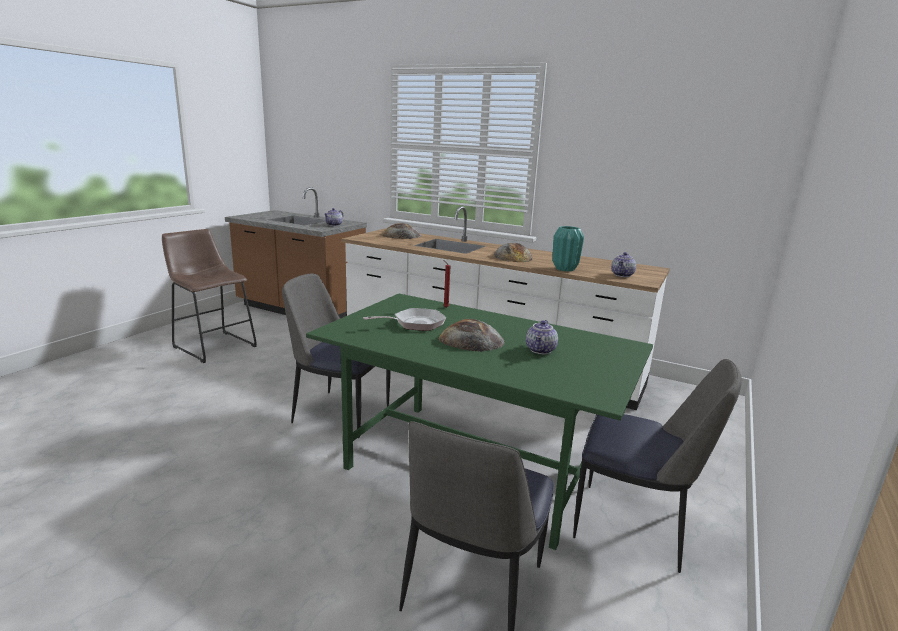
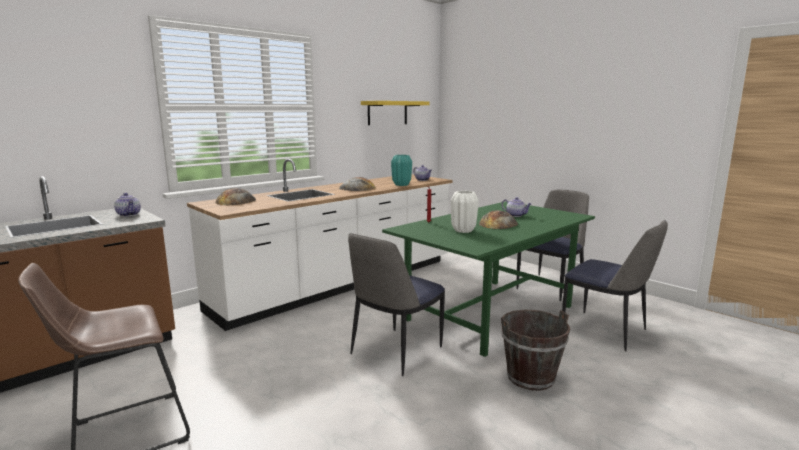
camera: 70 degrees left, 5 degrees down
(298, 504) = (530, 378): none -> brown bucket
(415, 324) = (463, 231): frying pan -> white vase
(663, 169) = (387, 113): none -> yellow shelf

